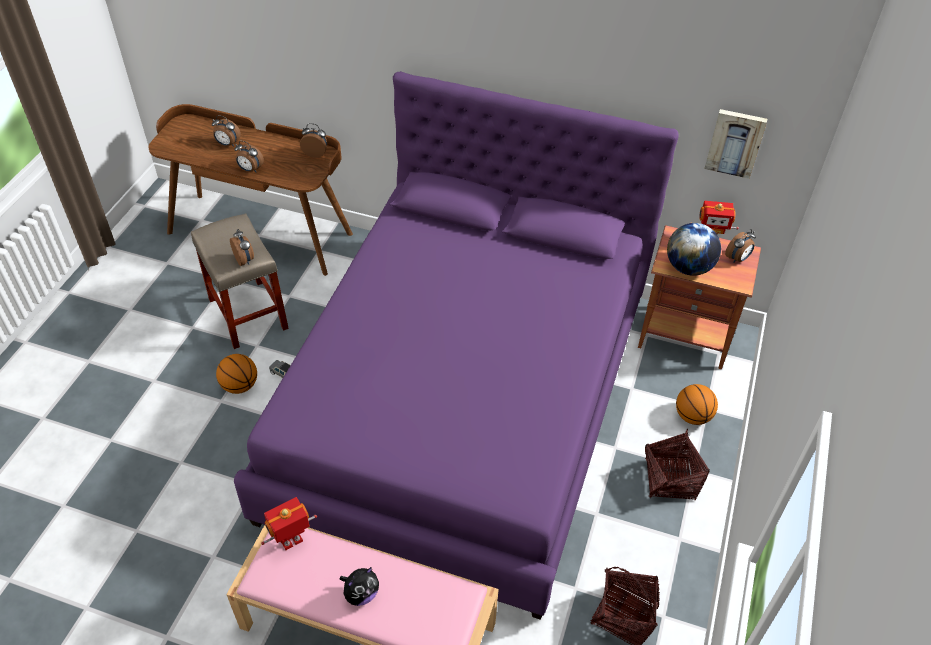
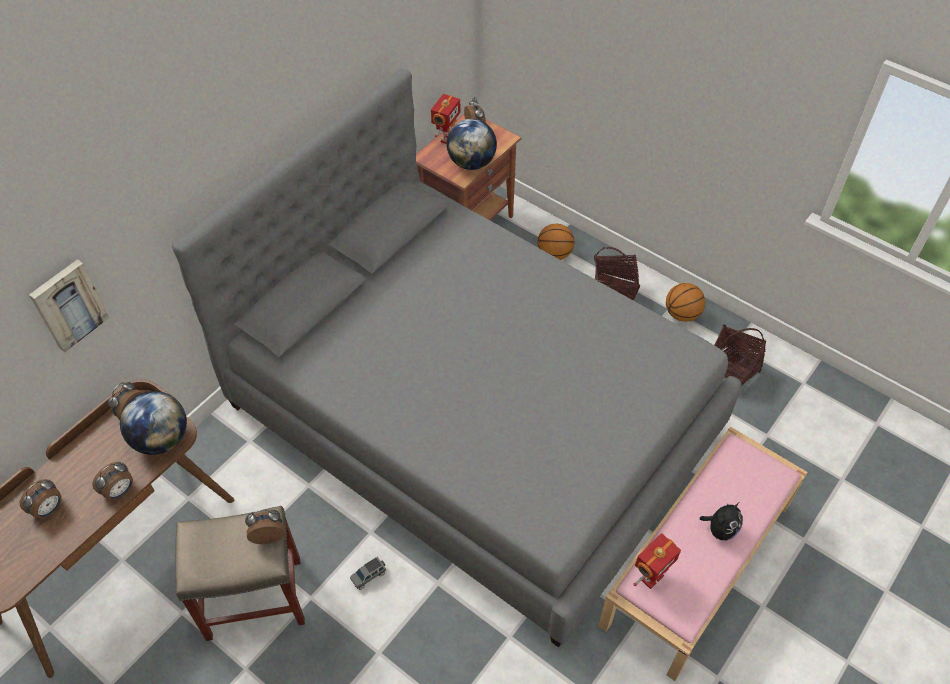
camera: 70 degrees left, 5 degrees up
(240, 385) = (364, 627): basketball -> basketball (681, 314)
(292, 542) = (651, 577): toy robot -> toy robot turned 120 degrees counterclockwise
(299, 174) = (161, 439): none -> globe
(361, 594) = (720, 529): plush toy -> plush toy turned 60 degrees clockwise
(464, 402) = (474, 416): purple bed -> grey bed
(735, 142) = (429, 43): picture -> picture (68, 304)

